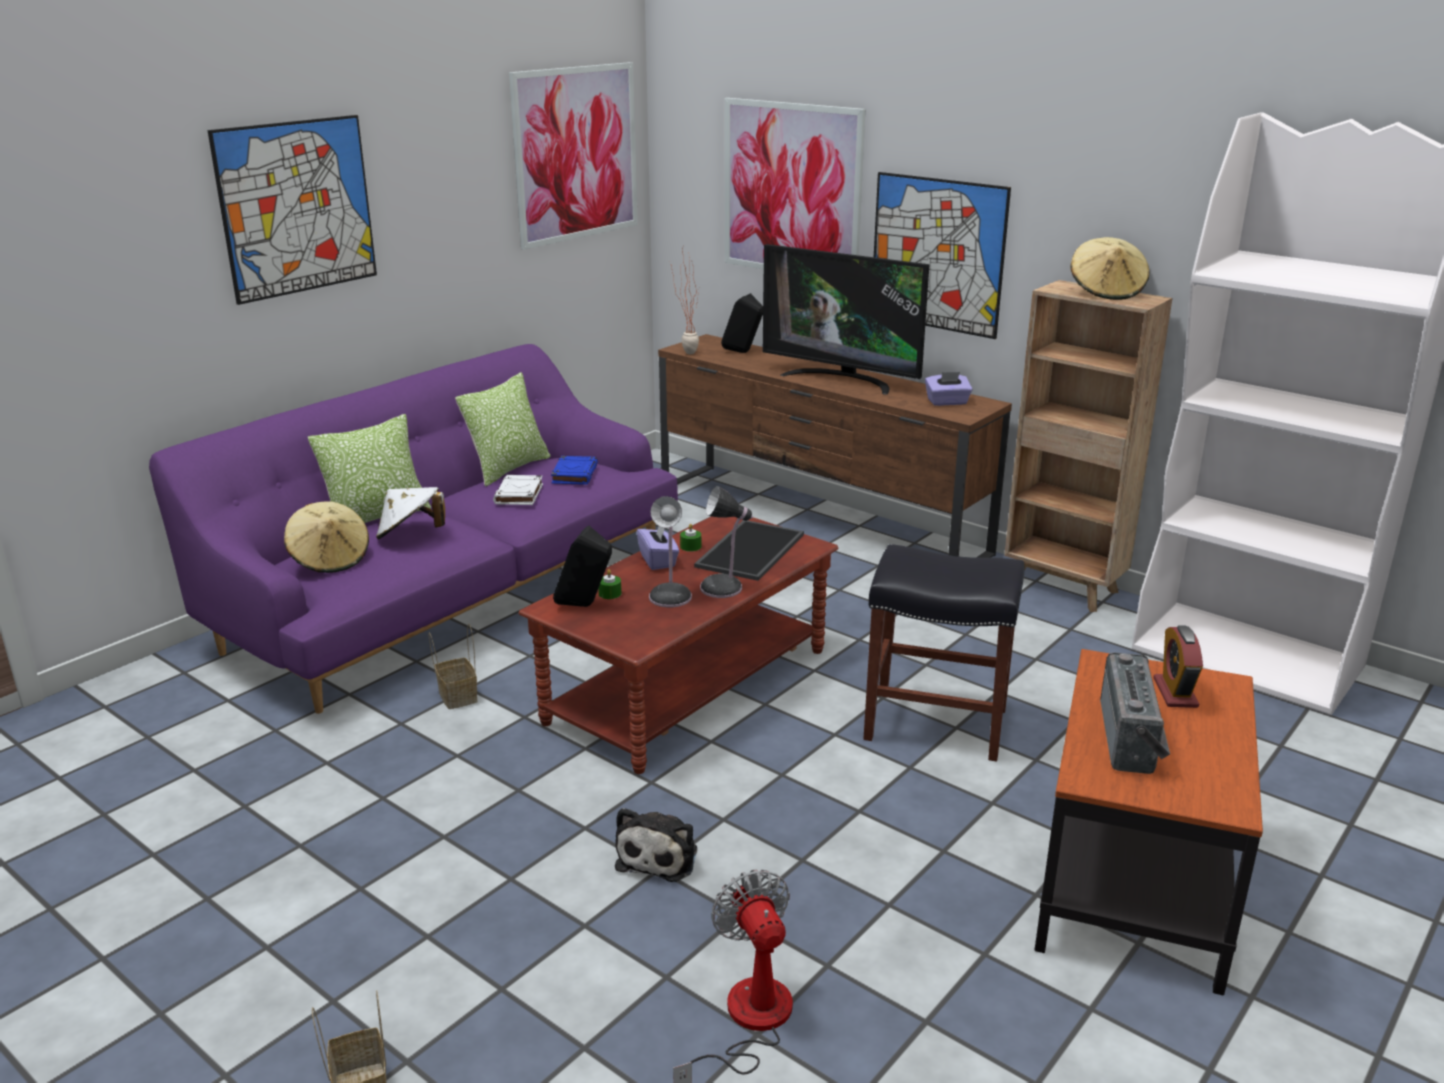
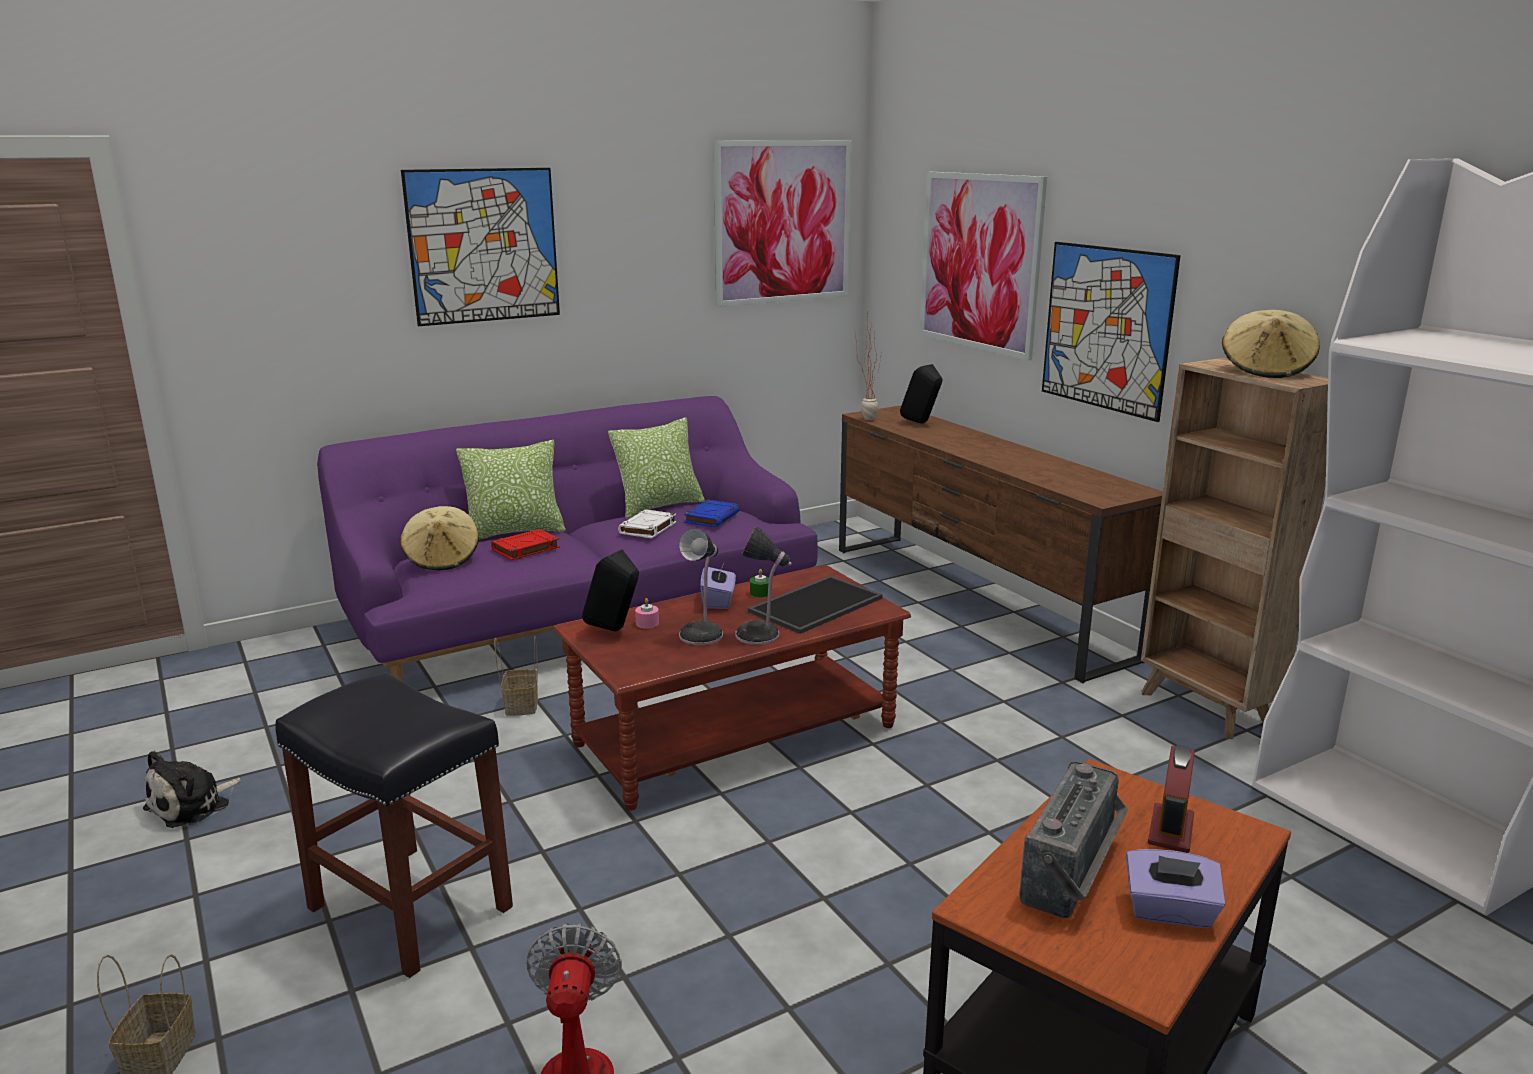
camera: 20 degrees right, 5 degrees down
(410, 535) = (525, 549): white hat -> red book
(610, 593) = (647, 623): green candle -> pink candle
(659, 856) = (591, 895): plush toy -> plush toy (193, 805)
(842, 379) = (1000, 454): television -> none
(933, 724) = (965, 823): black stool -> black stool (407, 907)
(947, 402) = (1095, 485): purple tissue box -> purple tissue box (1170, 912)

